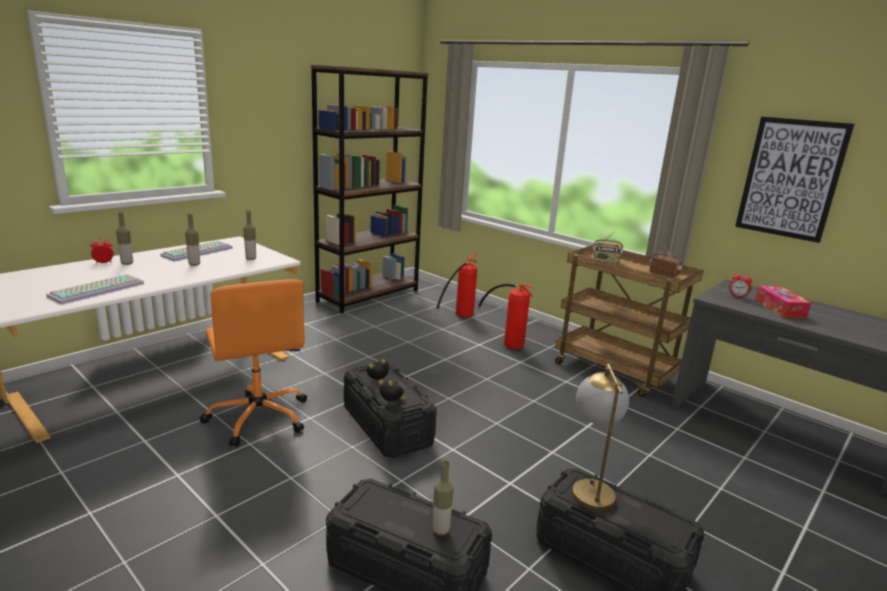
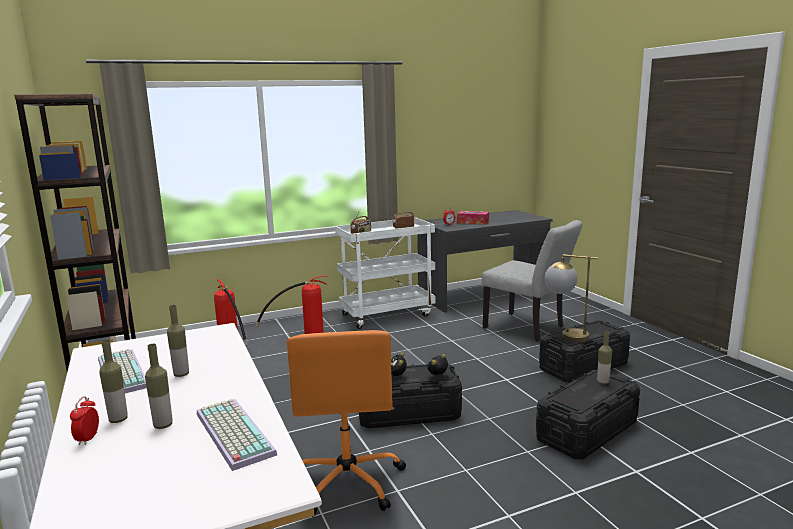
camera: 65 degrees left, 5 degrees down
(251, 258) = (195, 344): bottle -> bottle (163, 425)
(258, 417) = (348, 482): orange office chair -> orange office chair turned 90 degrees clockwise
(615, 372) = (387, 315): brown cart -> white cart
(701, 487) = (529, 328): none -> grey chair
(790, 178) = (435, 146): picture -> none

